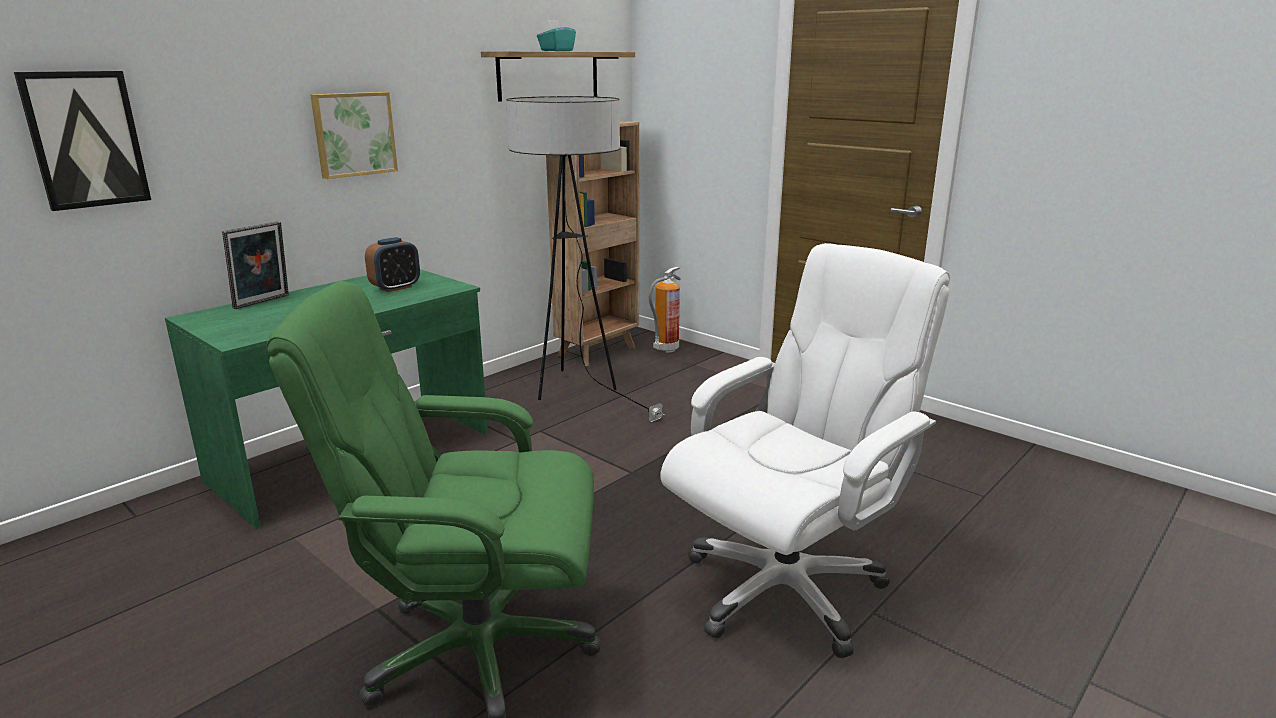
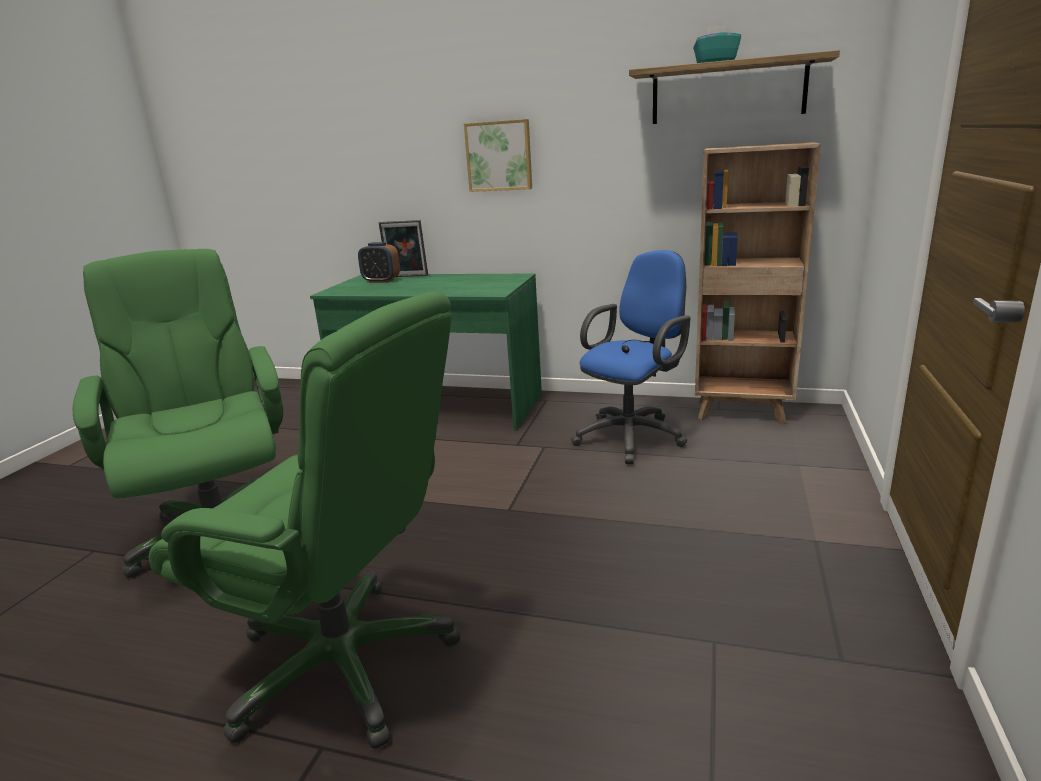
camera: 65 degrees right, 0 degrees up
(85, 139) = (332, 157): picture -> none
(395, 288) = (473, 284): alarm clock -> alarm clock (381, 281)
(576, 394) = (633, 435): floor lamp -> blue office chair
(665, 349) = (810, 438): fire extinguisher -> none
(785, 588) = (345, 664): white office chair -> green office chair

